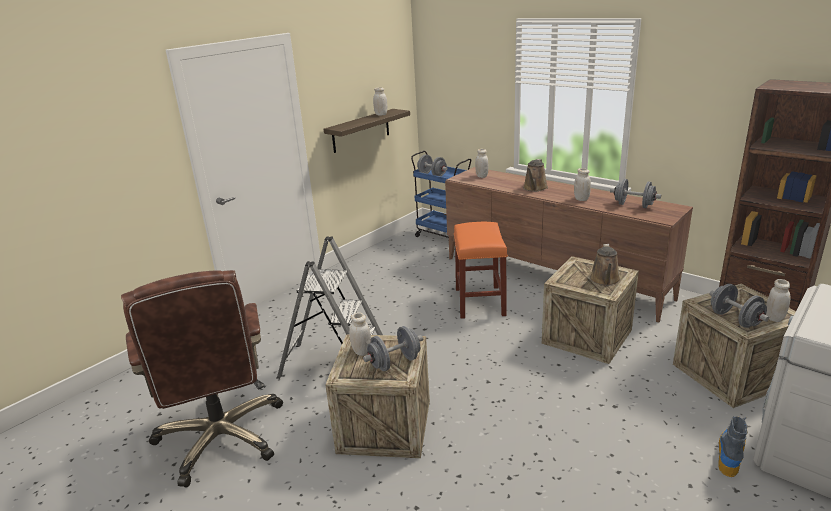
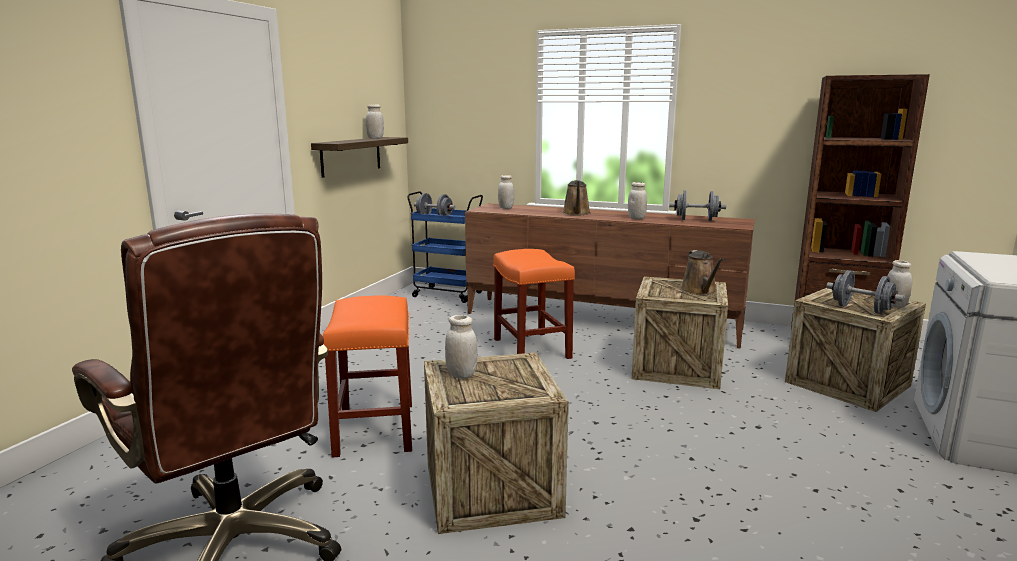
camera: 20 degrees left, 10 degrees down
(333, 362) = (374, 428): grey step ladder -> orange stool
(395, 362) = (517, 380): grey dumbbell -> none
(730, 454) = (911, 453): boot -> none

